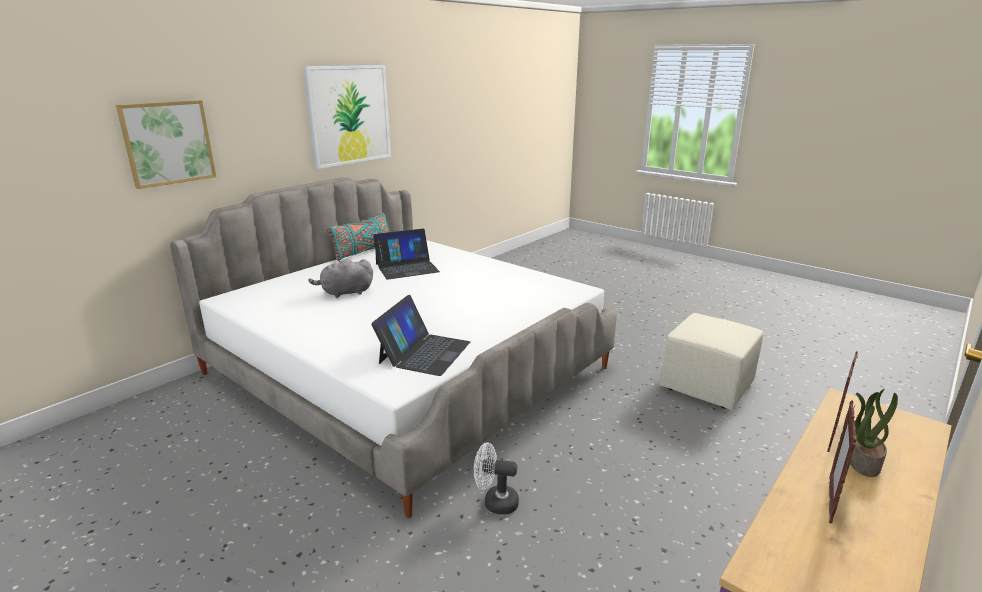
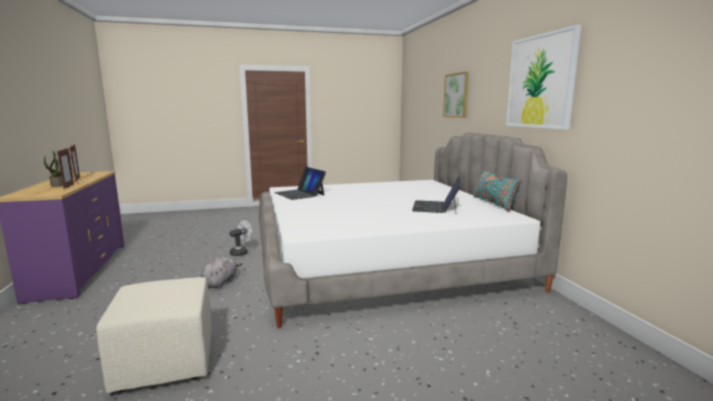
camera: 125 degrees right, 10 degrees down
(345, 293) = (404, 193): grey plush toy -> grey plush toy (220, 282)

